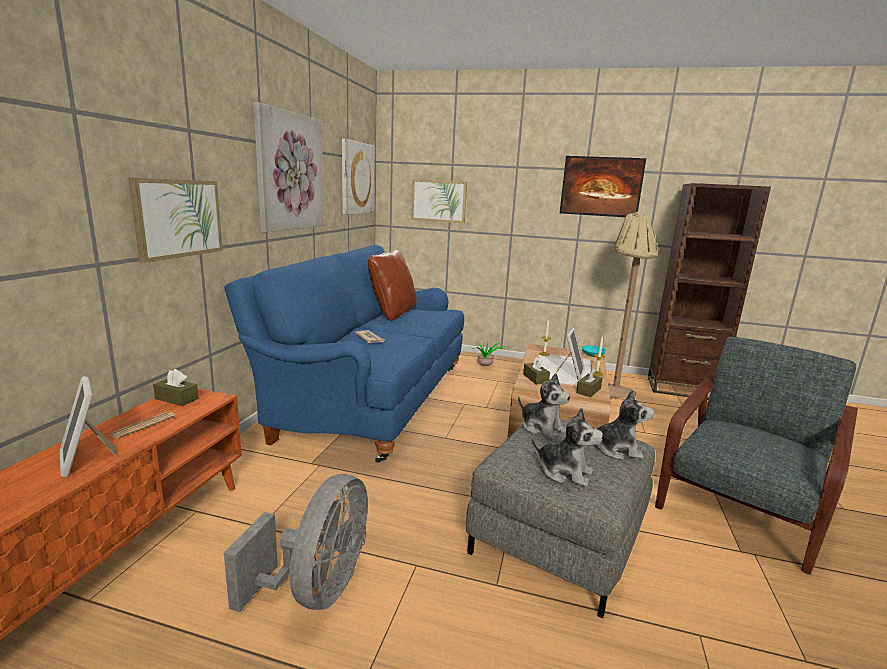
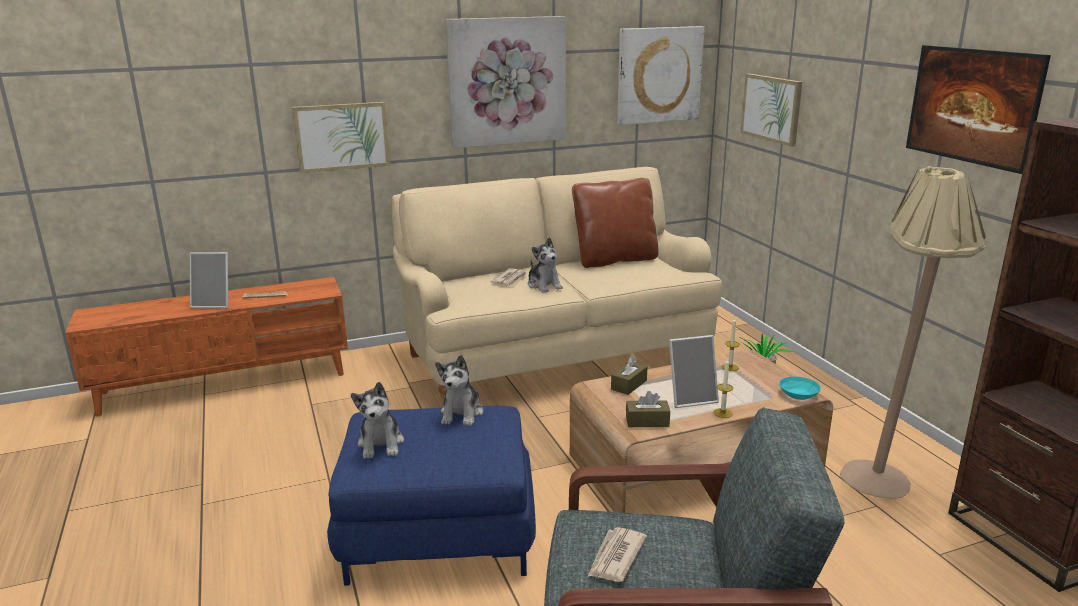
camera: 55 degrees right, 5 degrees up
(87, 459) = (214, 303): picture frame -> picture frame turned 105 degrees counterclockwise
(176, 399) = (312, 285): brown tissue box -> none
(317, 589) = (269, 452): grey fan -> none
(368, 399) = (553, 353): blue sofa -> beige sofa
(557, 535) = (439, 531): grey ottoman -> blue ottoman
(616, 449) = (463, 458): plush toy -> plush toy (544, 285)
(759, 450) = (615, 557): none -> newspaper

